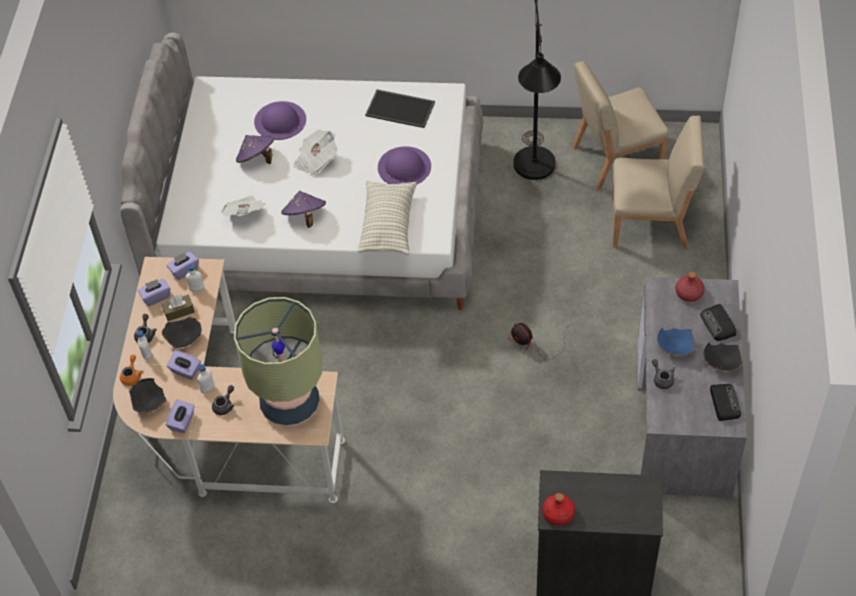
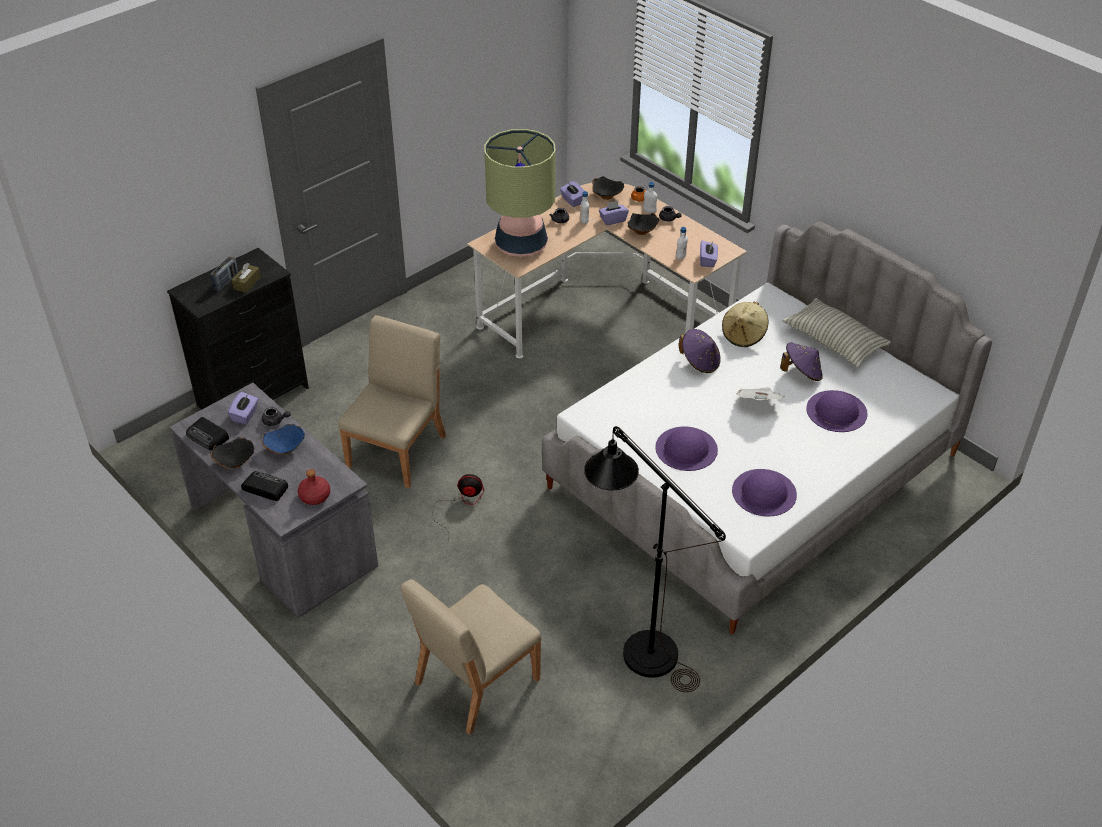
camera: 130 degrees right, 10 degrees down
(156, 297) = (698, 238): purple tissue box -> purple tissue box (245, 415)
(179, 311) = (670, 241): brown tissue box -> brown tissue box (247, 283)
(245, 213) = (744, 335): newspaper -> beige hat
(388, 225) = (631, 399): pillow -> pillow (834, 342)
(401, 108) = (764, 492): tray -> purple hat
(558, 514) = (252, 260): red bottle -> none
(603, 503) = (225, 281): none -> radio
(615, 158) = (584, 724): beige chair -> beige chair (398, 450)

